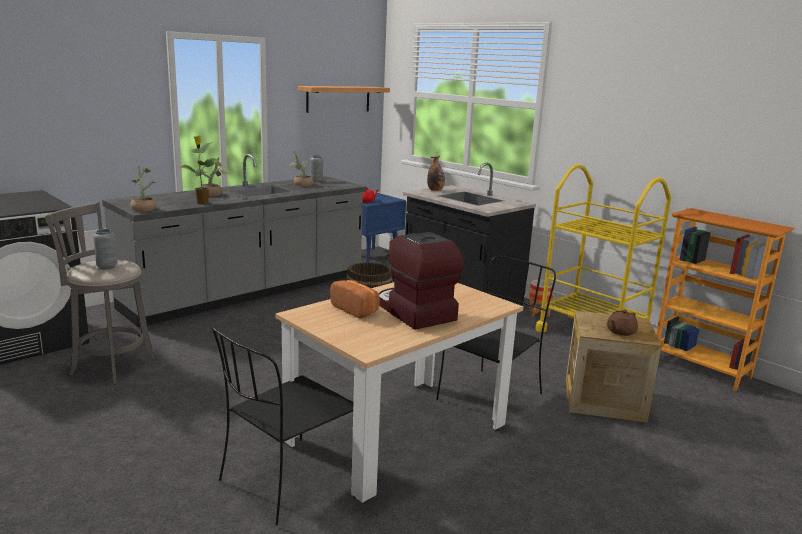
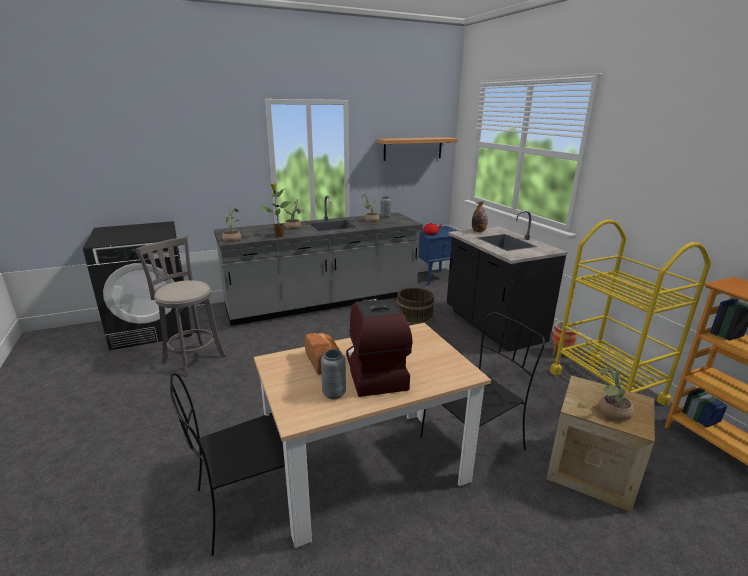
camera: 20 degrees right, 5 degrees up
(107, 267) = (183, 288): grey vase -> grey vase (334, 394)
(620, 332) = (611, 413): brown teapot -> potted plant

